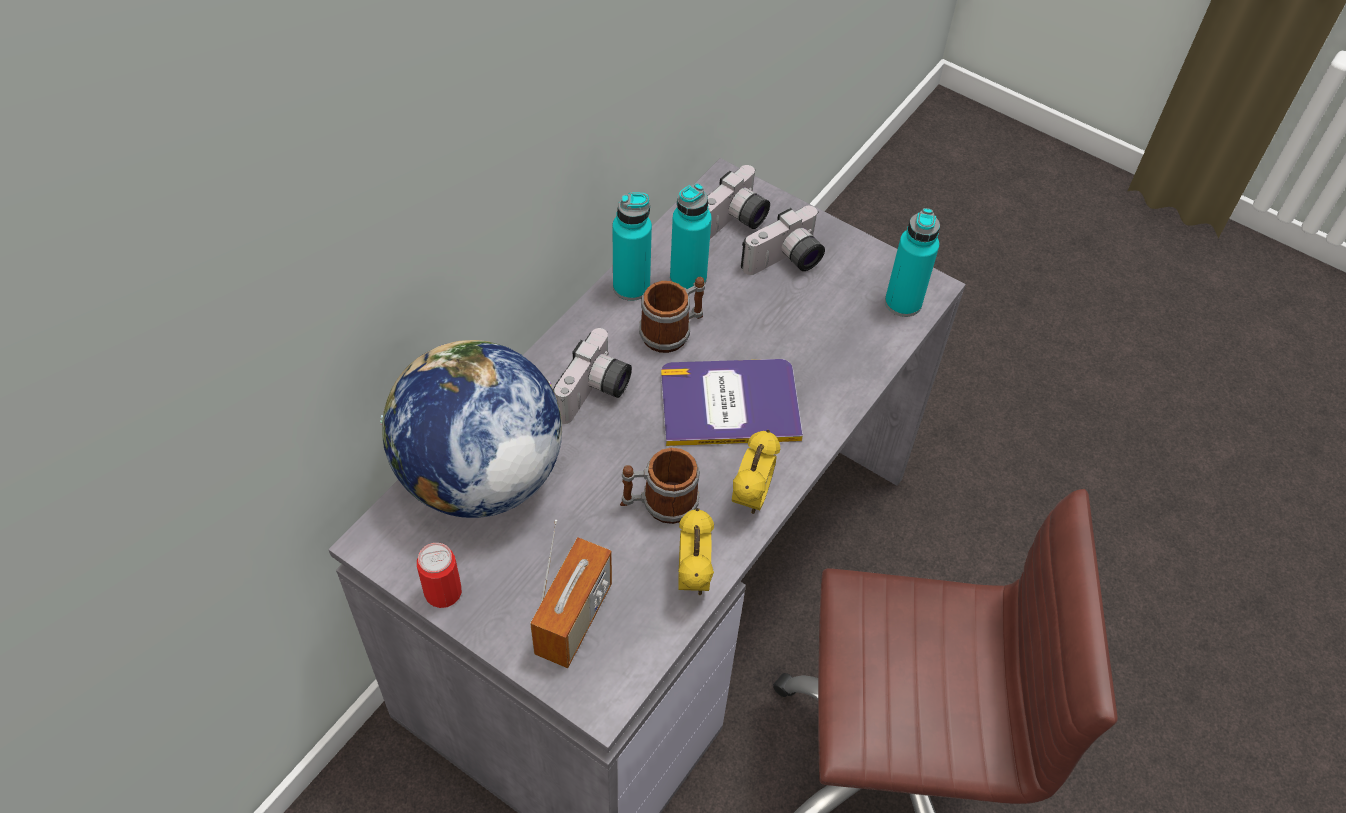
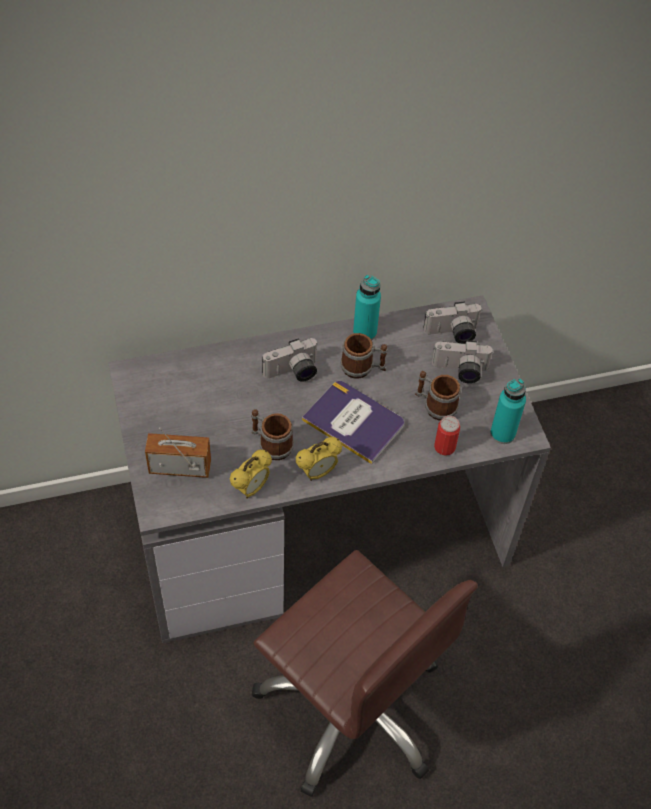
camera: 40 degrees right, 0 degrees up
(443, 592) = (137, 414): can -> can (444, 447)
(479, 476) = (201, 375): globe -> none
(574, 619) = (180, 467): radio -> radio turned 150 degrees counterclockwise
(688, 278) = (398, 347): turquoise bottle -> none
(799, 320) = (435, 405): none -> mug

